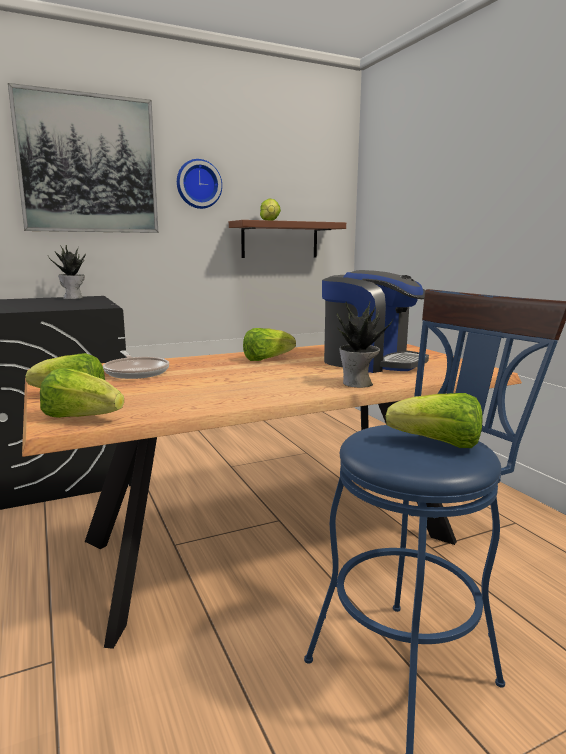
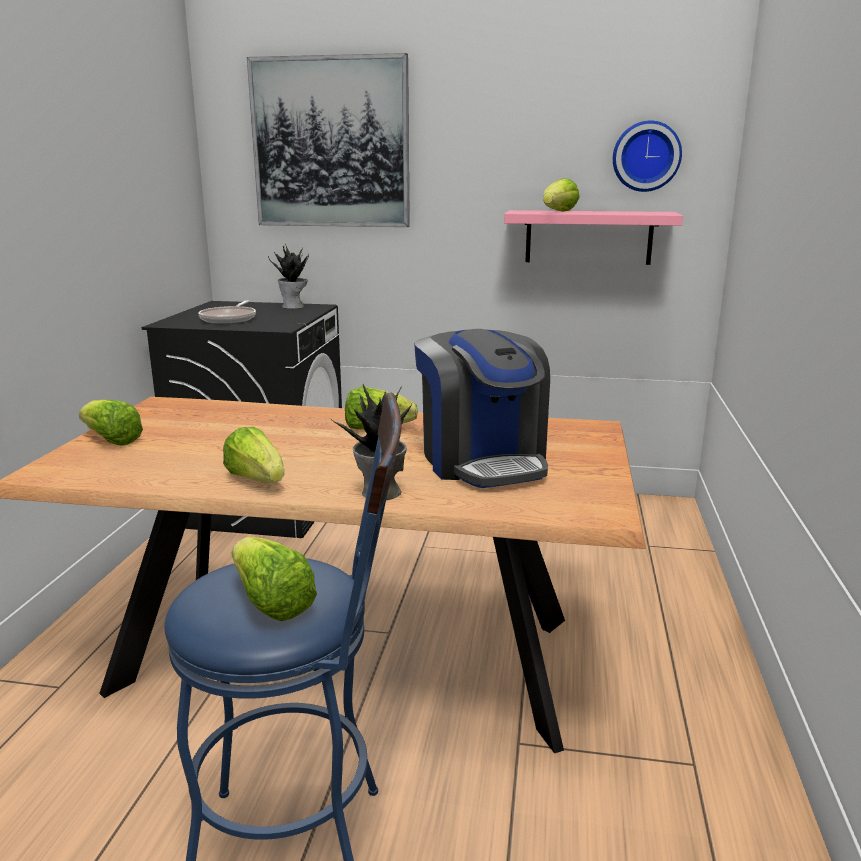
camera: 35 degrees right, 5 degrees up
(81, 418) = (66, 469): lettuce -> lettuce (257, 480)
(136, 372) = (219, 420): frying pan -> frying pan (230, 319)
(198, 184) = (467, 160): wall clock -> wall clock (646, 156)
(280, 240) = (588, 237): brown shelf -> pink shelf

